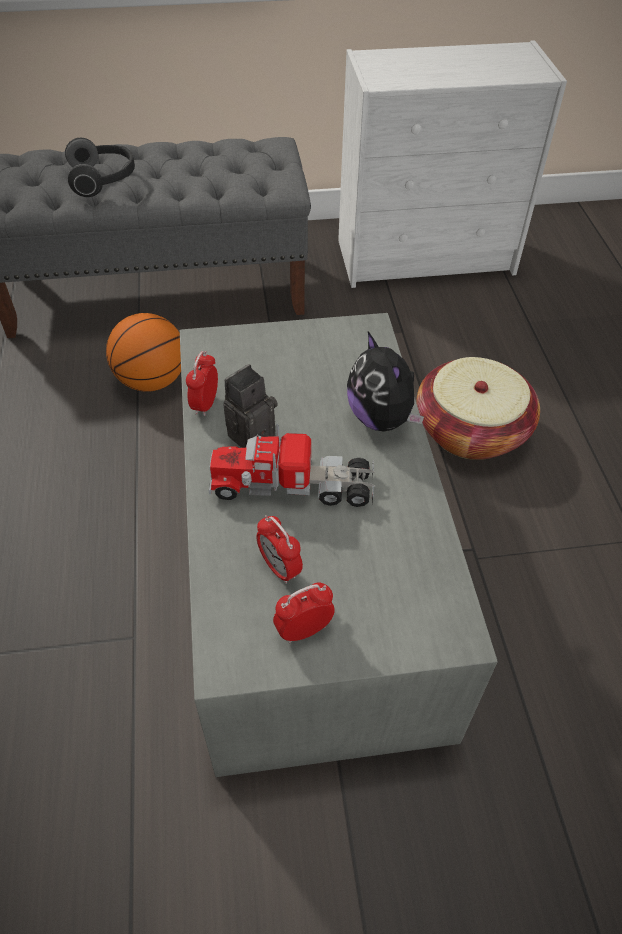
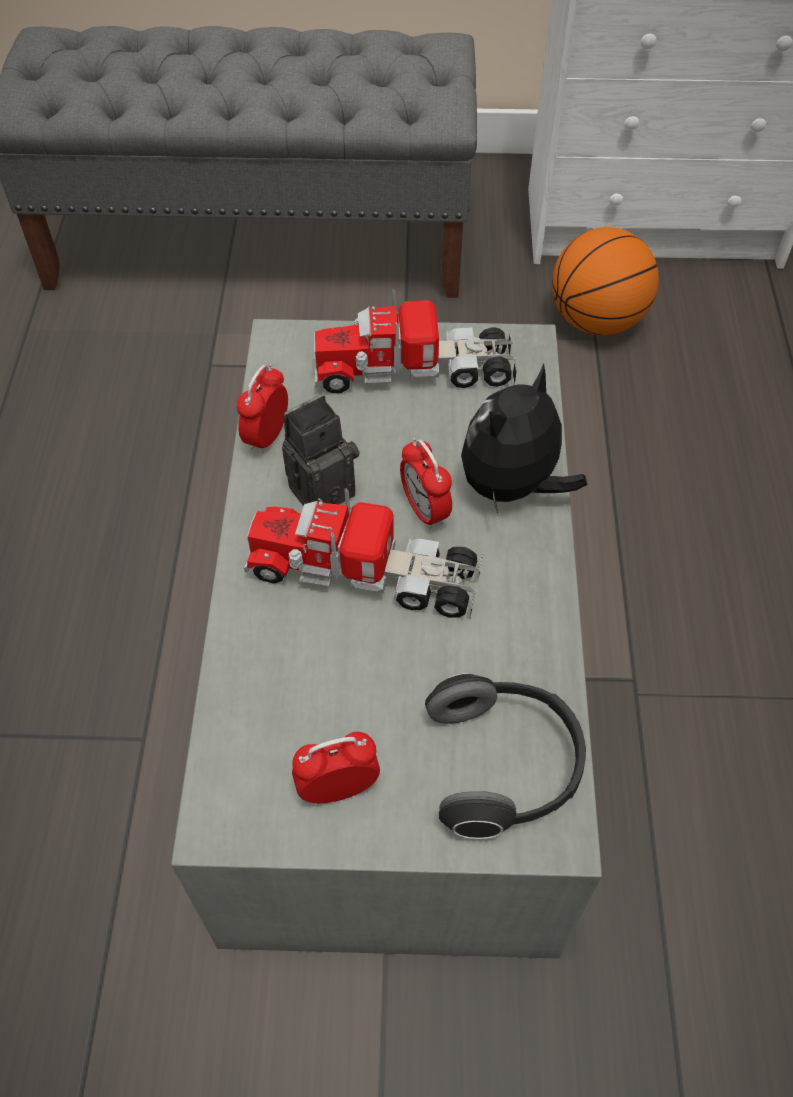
camera: 10 degrees right, 5 degrees up
(104, 180) = (187, 81): headphones -> headphones (504, 766)
(152, 380) = (228, 373): basketball -> basketball (596, 321)
(279, 568) = (323, 692): alarm clock -> alarm clock (424, 510)
(299, 350) = (415, 369): none -> toy truck
(382, 418) = (512, 487): plush toy -> plush toy turned 60 degrees clockwise
(471, 430) = (666, 502): basket -> none

